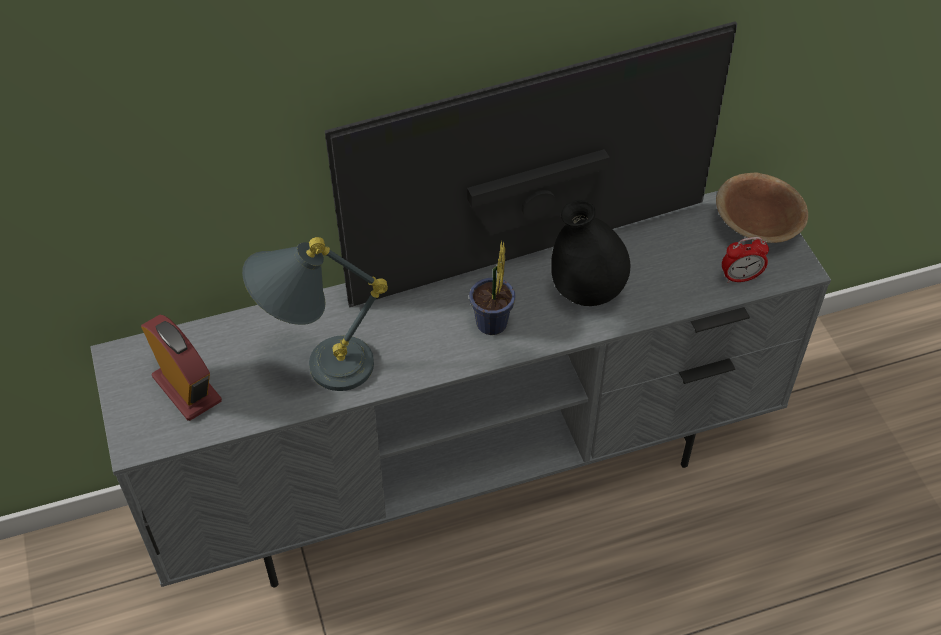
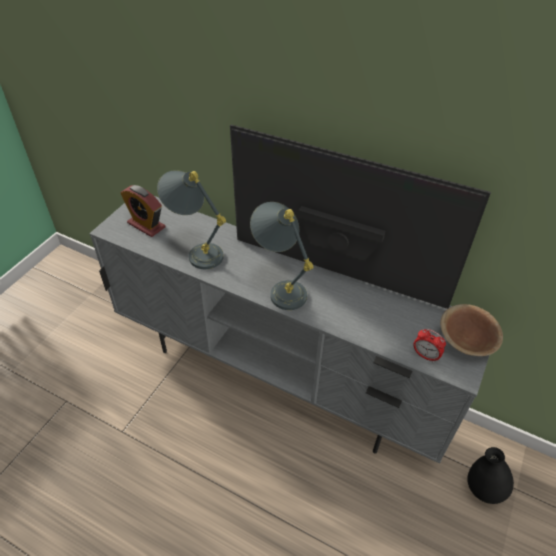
camera: 45 degrees right, 5 degrees down
(187, 389) = (146, 225): alarm clock -> alarm clock turned 120 degrees clockwise
(491, 327) = (280, 287): potted plant -> grey table lamp
(587, 292) = (340, 305): black vase -> black vase (483, 489)

